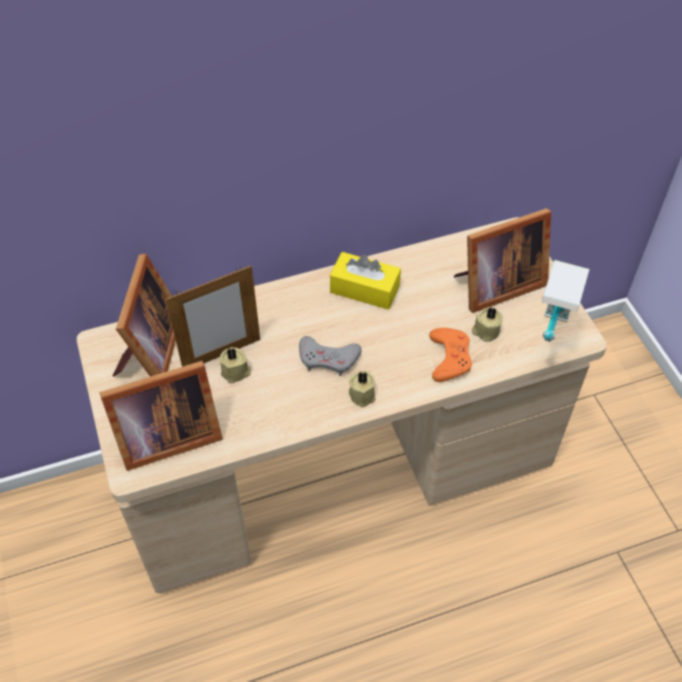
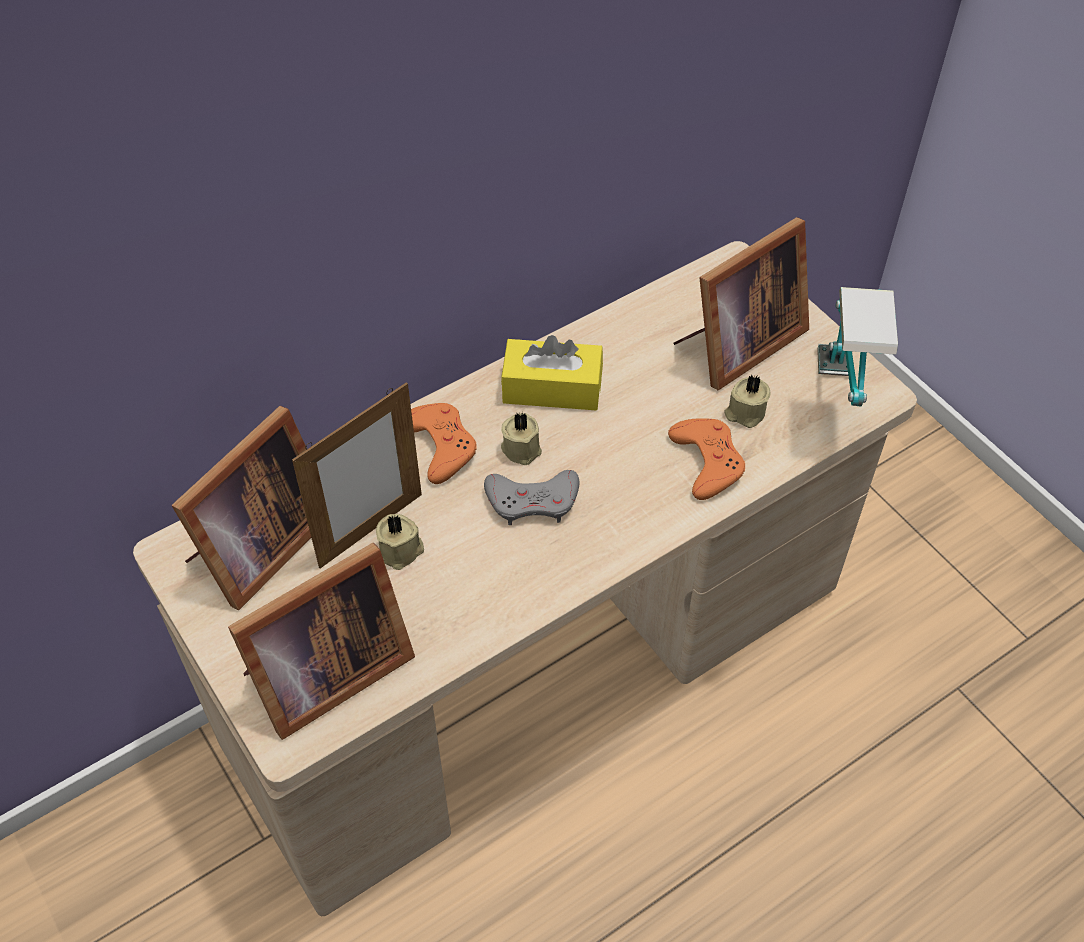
camera: 15 degrees left, 0 degrees up
(150, 351) = (257, 548): picture frame -> picture frame turned 45 degrees clockwise
(282, 311) = (440, 445): none -> orange game controller
(363, 394) = (600, 542): beige candle -> beige candle (522, 448)

